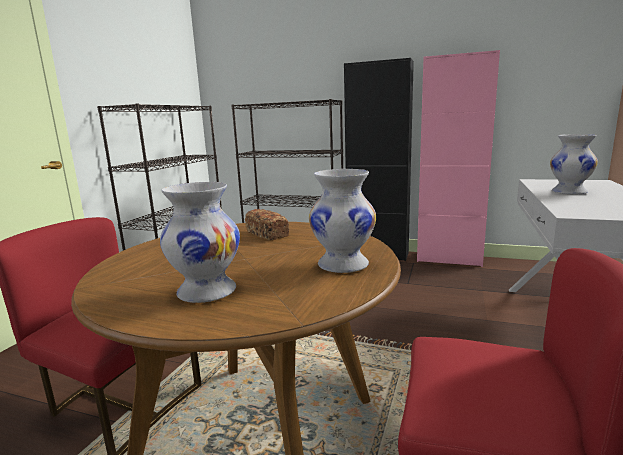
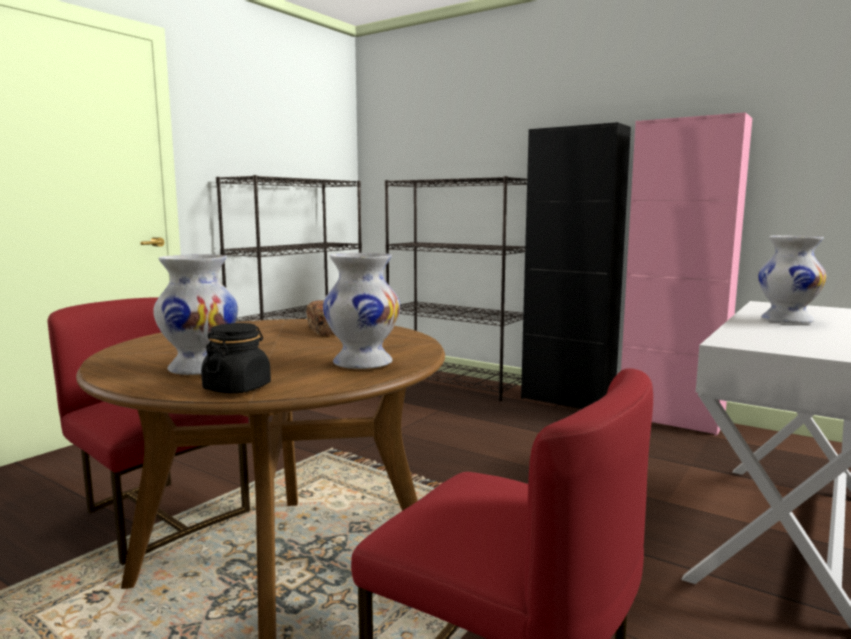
camera: 15 degrees right, 5 degrees down
(271, 311) = (237, 388): none -> black jar

